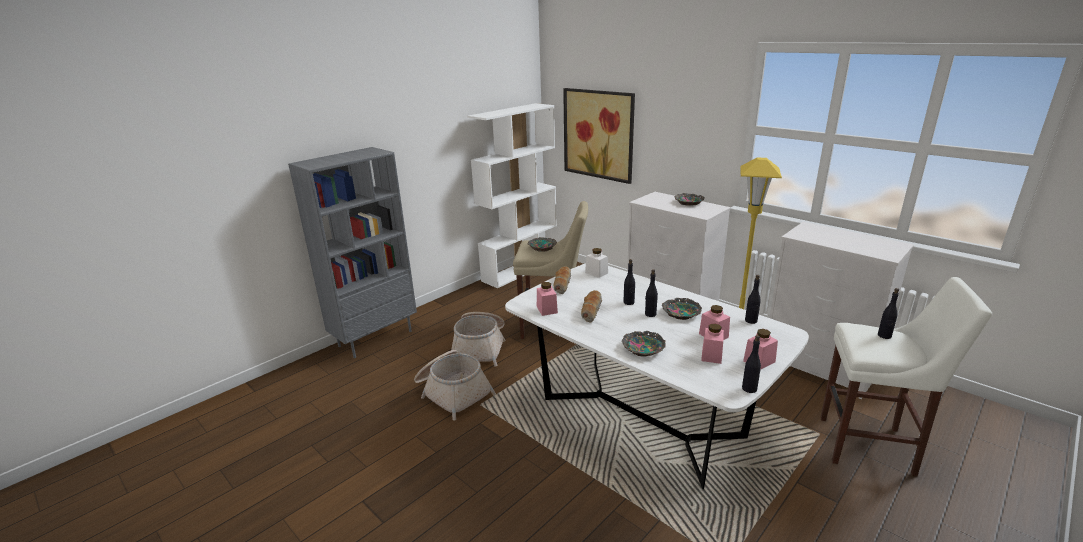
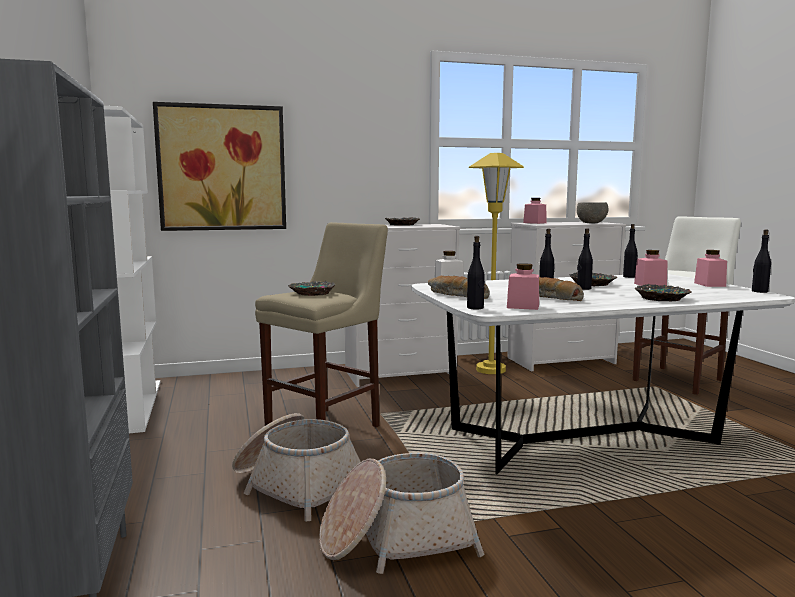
camera: 60 degrees left, 15 degrees down
(711, 355) = (691, 289): pink jar -> pink jar (534, 223)
(862, 249) = (592, 223): none -> grey bowl
(884, 336) = (675, 270): black bottle -> black bottle (475, 308)

